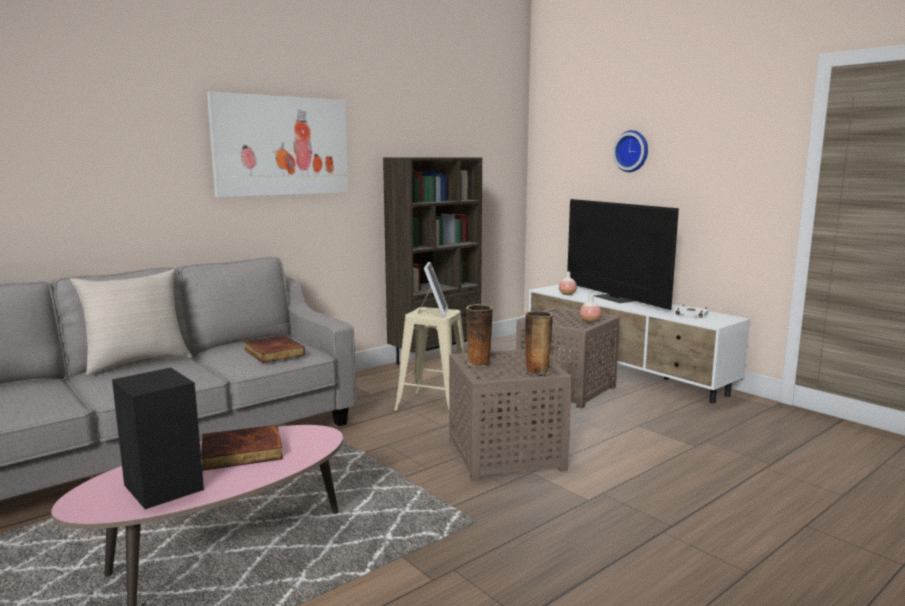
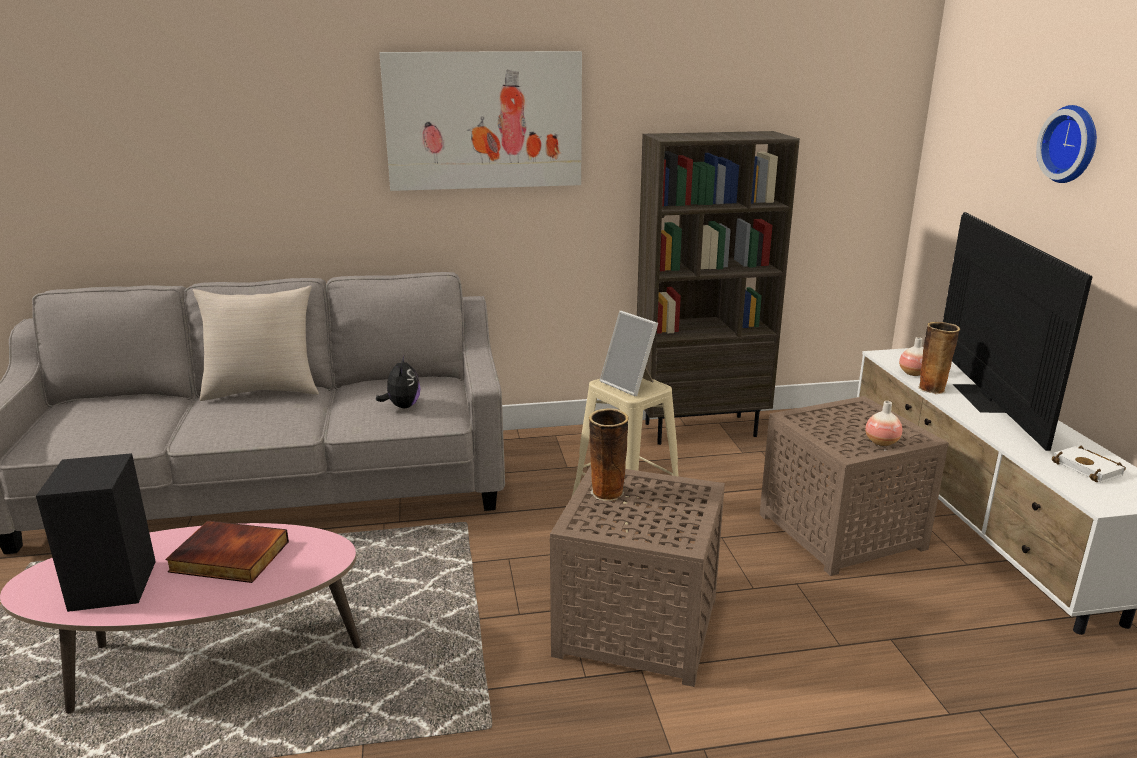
camera: 30 degrees right, 10 degrees up
(272, 352) = (402, 406): book -> plush toy
(433, 312) = (630, 385): picture frame -> picture frame turned 105 degrees clockwise
(537, 371) = (666, 534): vase -> vase (932, 389)

